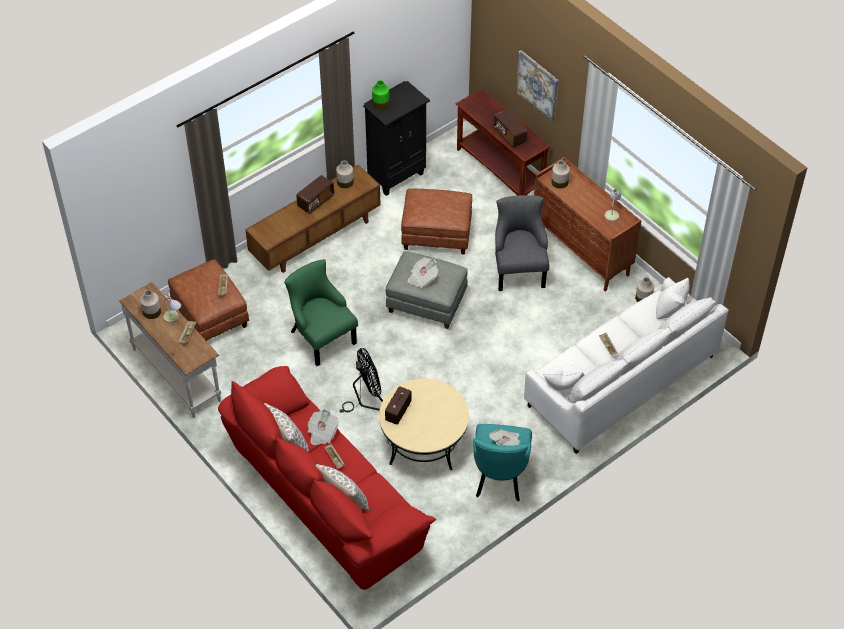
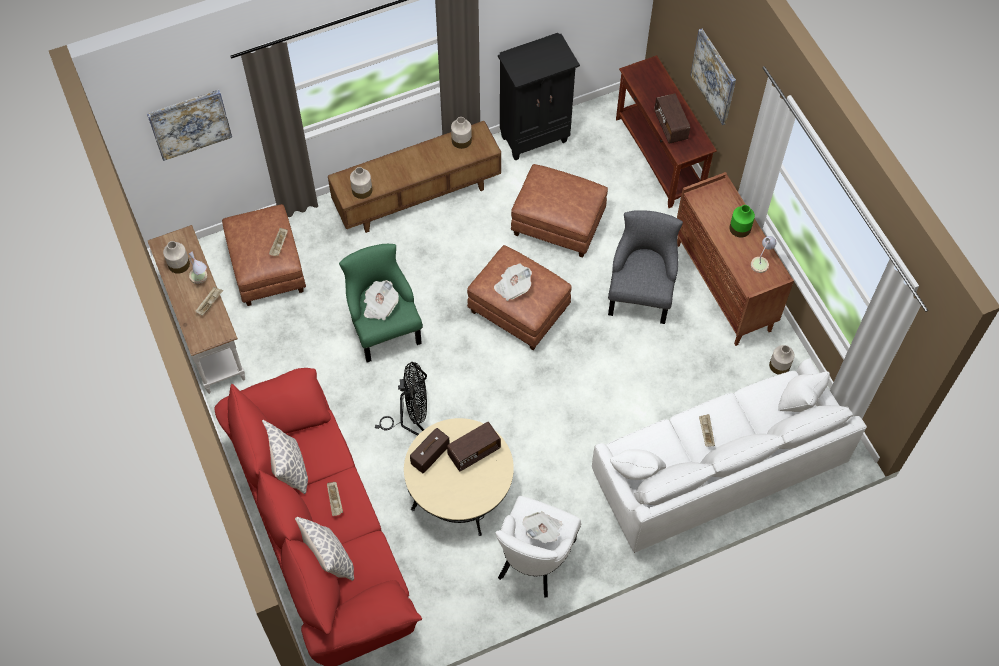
camera: 15 degrees right, 10 degrees up
(143, 194) = (190, 124): none -> picture
(315, 201) = (419, 158): radio -> radio (474, 452)
(322, 433) = (331, 463): newspaper -> newspaper (380, 306)
(380, 103) = (519, 56): green vase -> green vase (739, 228)
(427, 303) = (519, 310): grey ottoman -> brown ottoman
(499, 474) = (535, 556): turquoise armchair -> white armchair
(559, 182) = (709, 204): beige vase -> beige vase (361, 190)

